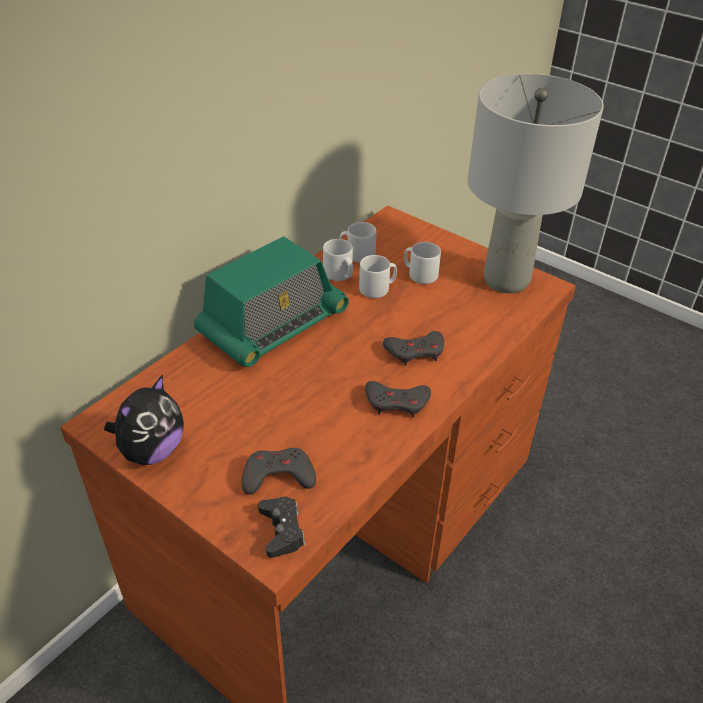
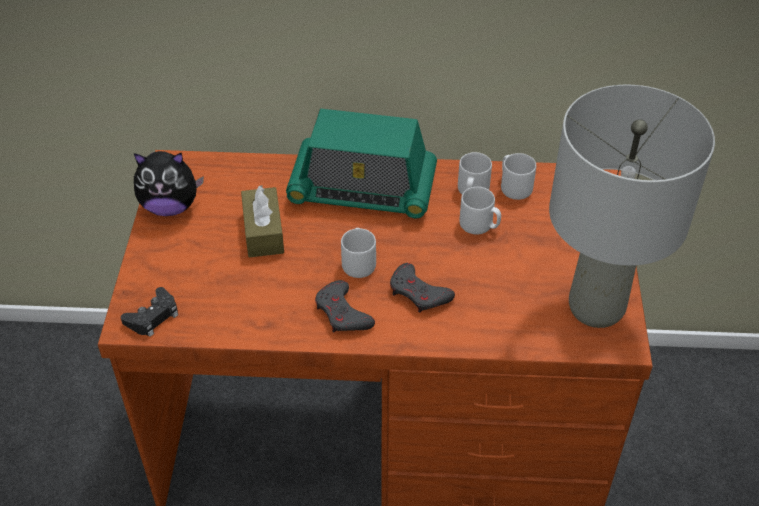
camera: 55 degrees right, 5 degrees up
(256, 404) = (263, 232): none -> brown tissue box
(278, 476) = (202, 285): grey game controller -> none
(420, 274) = (533, 242): grey mug -> grey mug (358, 262)

